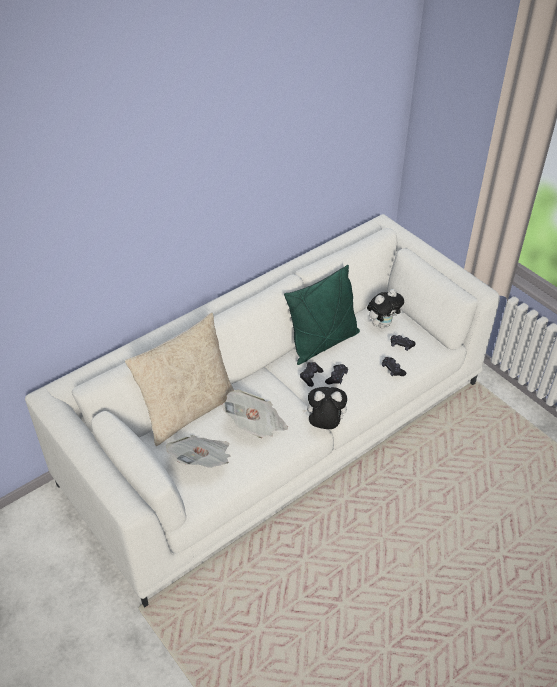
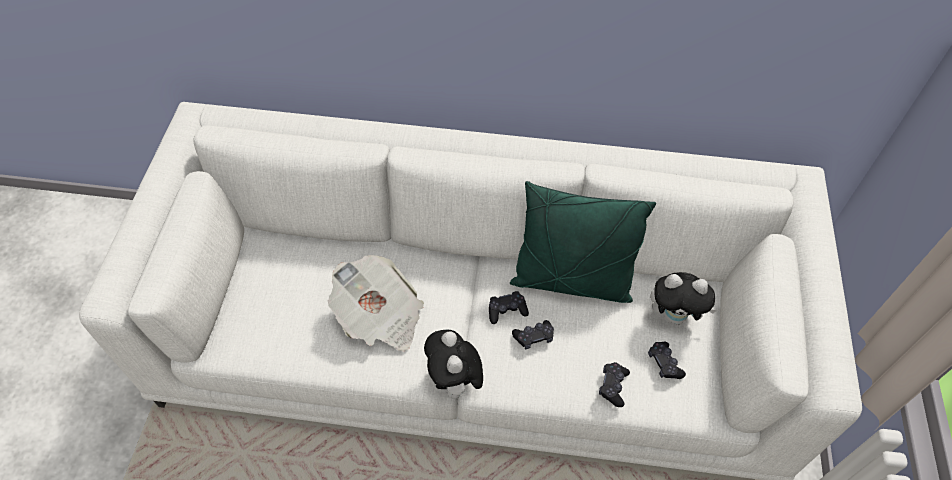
camera: 45 degrees right, 10 degrees up
(187, 410) = (339, 240): beige pillow -> none
(202, 461) = (283, 310): newspaper -> none
(324, 425) = (455, 383): plush toy -> plush toy turned 150 degrees counterclockwise

